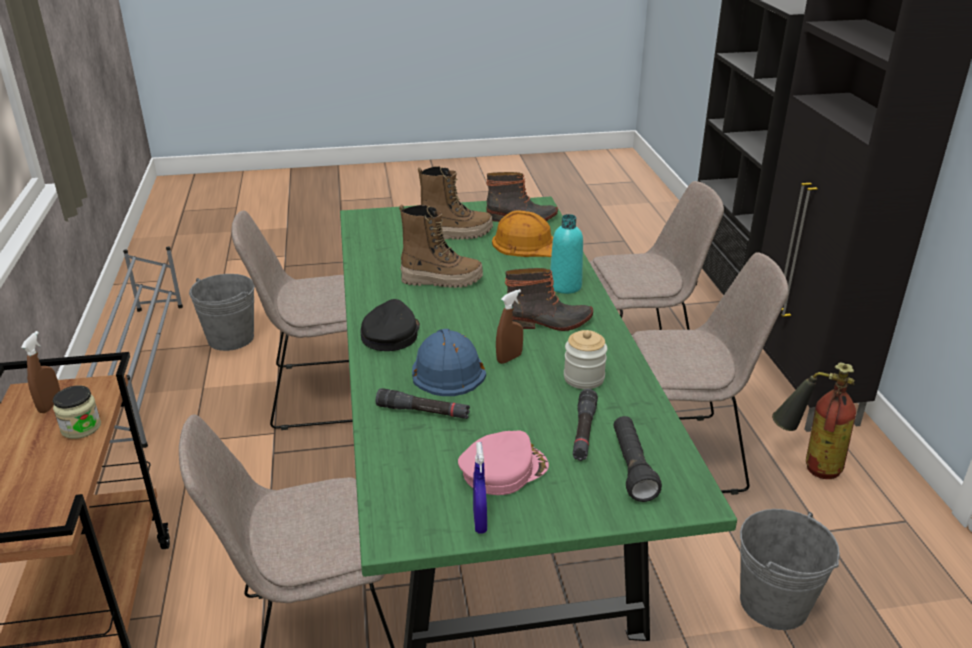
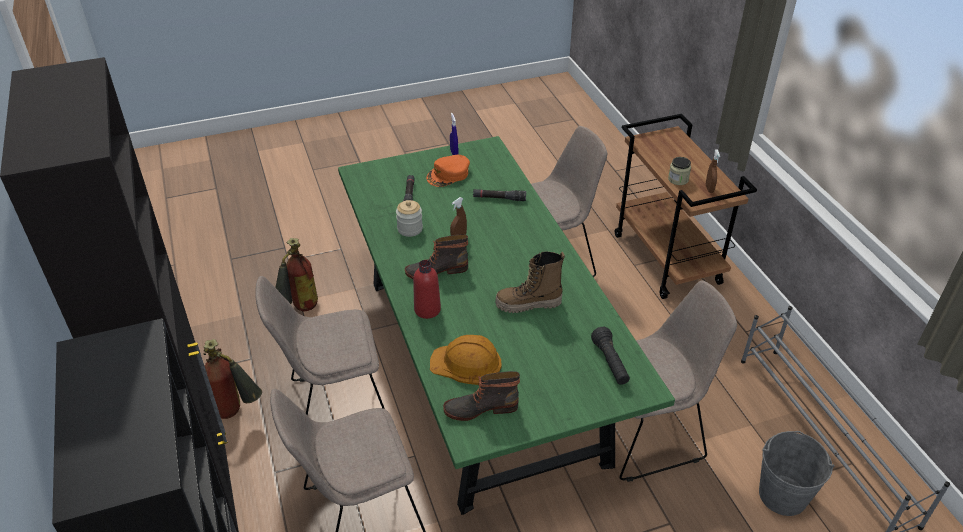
camera: 170 degrees right, 10 degrees up
(390, 334) = (543, 248): black cap -> none
(446, 368) = (496, 226): blue hard hat -> none
(456, 234) = (539, 370): boot -> none
(503, 469) = (448, 175): pink cap -> orange cap
(565, 286) = (427, 309): turquoise bottle -> red bottle
(632, 468) = (384, 182): black flashlight -> black flashlight (610, 363)
(774, 603) = (299, 310): grey bucket -> fire extinguisher

